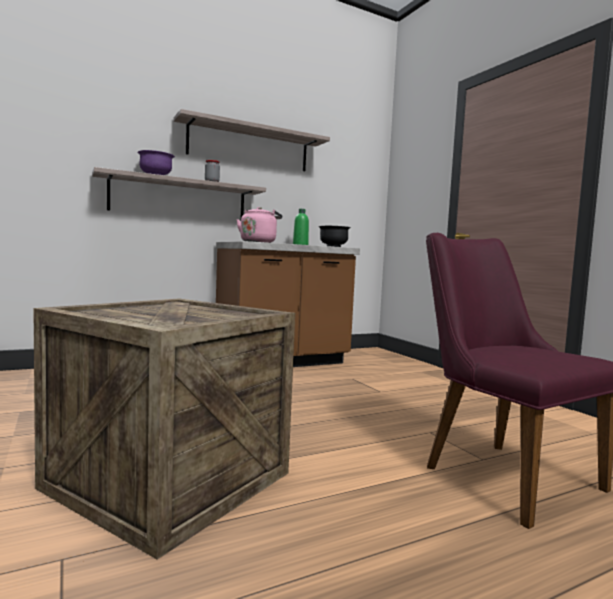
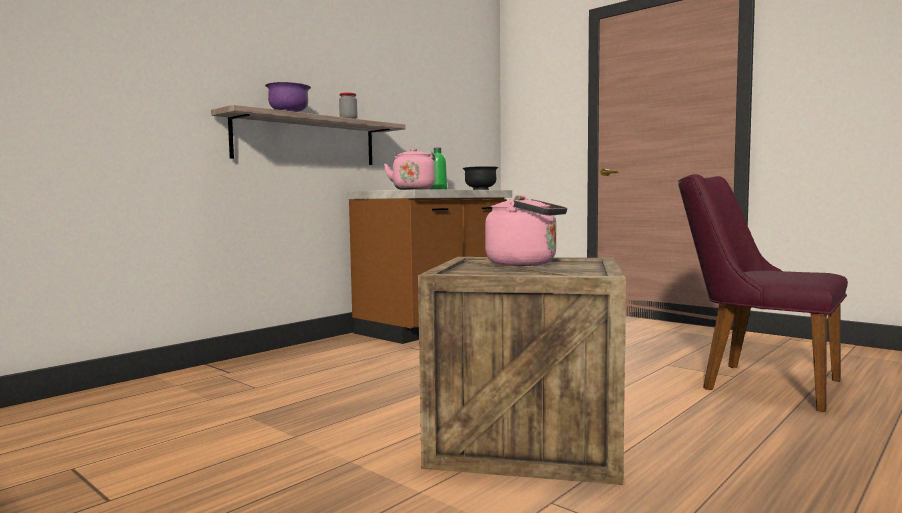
camera: 20 degrees left, 0 degrees up
(187, 309) = (526, 264): none -> pink kettle
(249, 147) = (373, 75): shelf -> none

